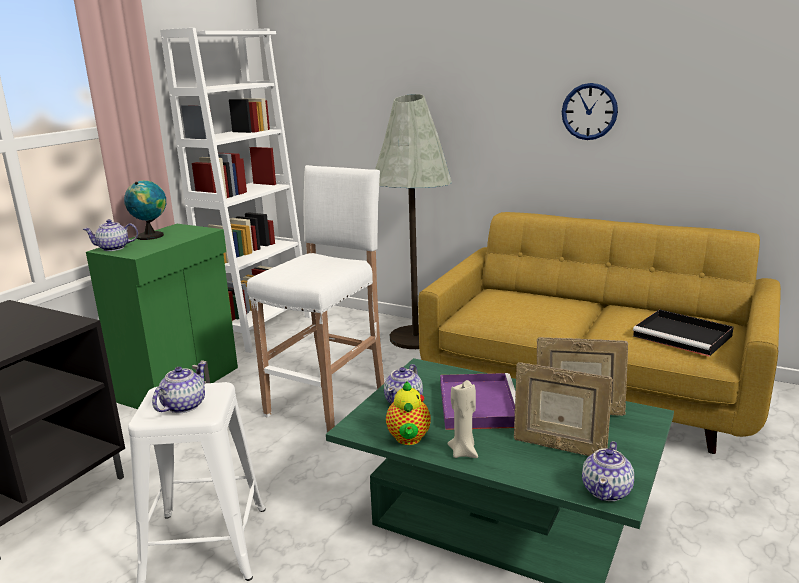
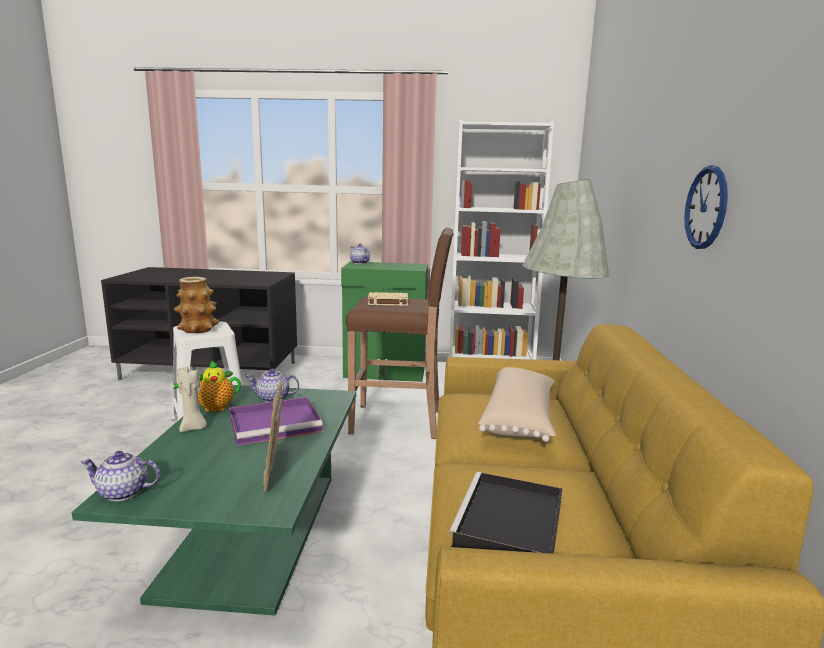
camera: 65 degrees right, 5 degrees down
(151, 235) = (392, 264): globe -> none
(183, 406) = (198, 329): teapot -> vase
(304, 268) = (387, 302): none -> beige book
(328, 401) = (398, 422): white stool -> brown stool
(532, 304) = (520, 419): none -> beige pillow
(558, 447) = (202, 465): picture frame -> none

